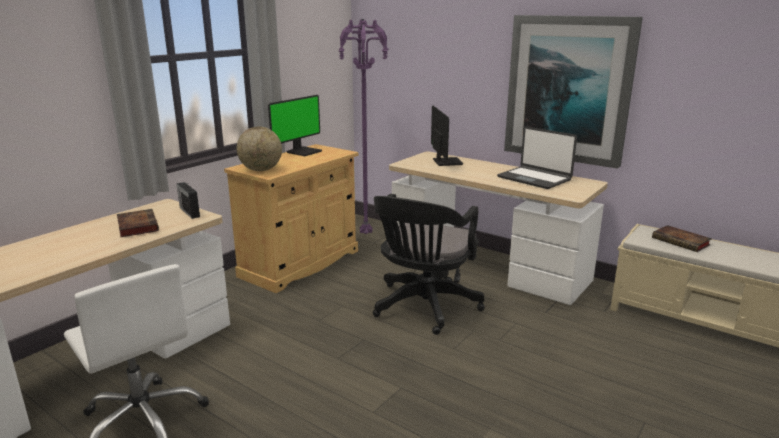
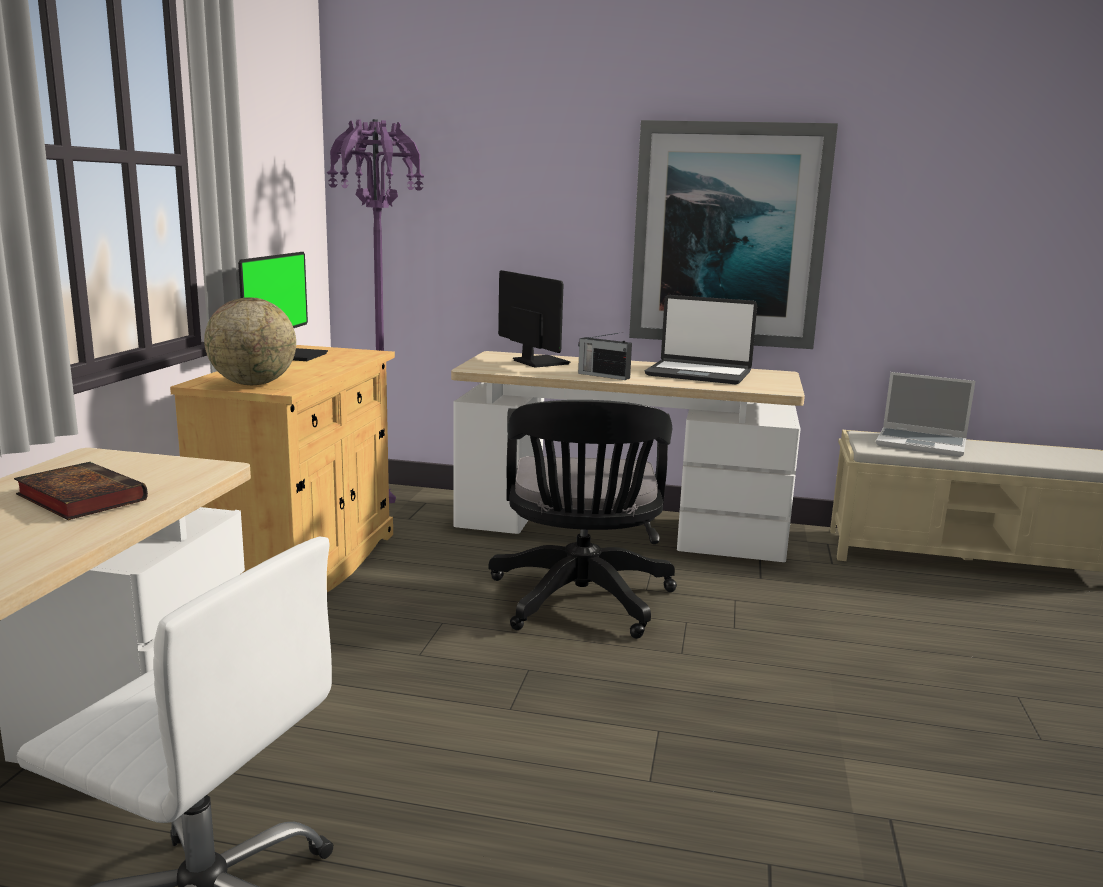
camera: 25 degrees left, 5 degrees down
(189, 212) = (169, 464): radio -> radio (603, 375)
(682, 242) = (922, 444): book -> laptop

